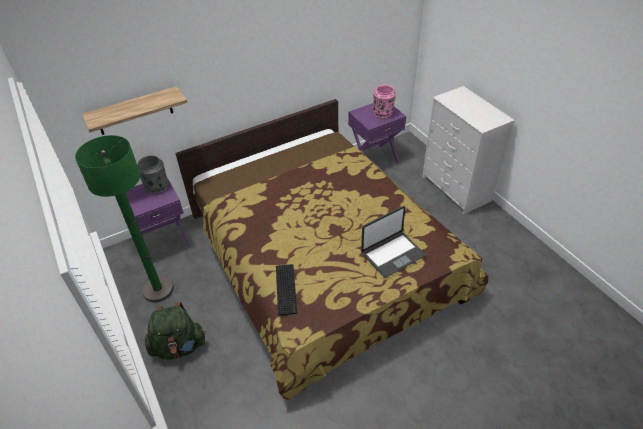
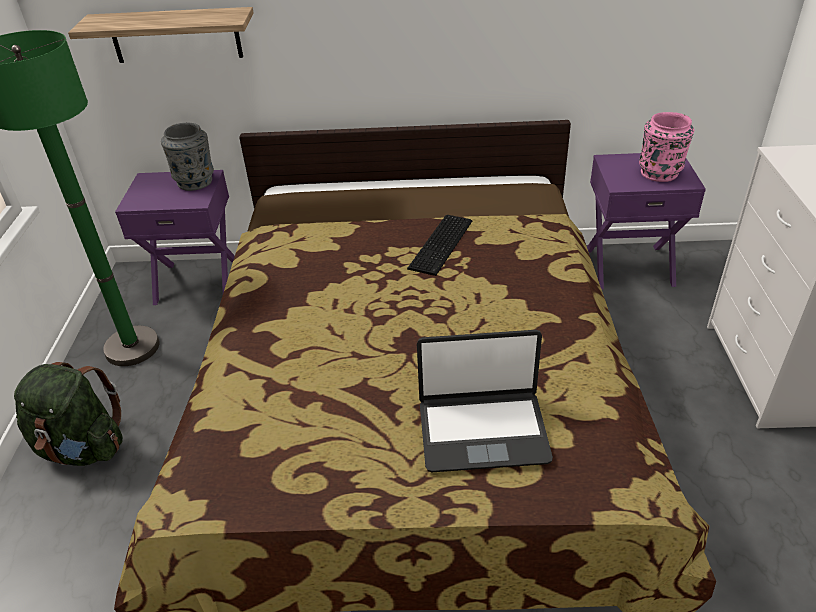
camera: 30 degrees right, 5 degrees down
(287, 288) = (235, 411): keyboard -> keyboard (443, 244)

